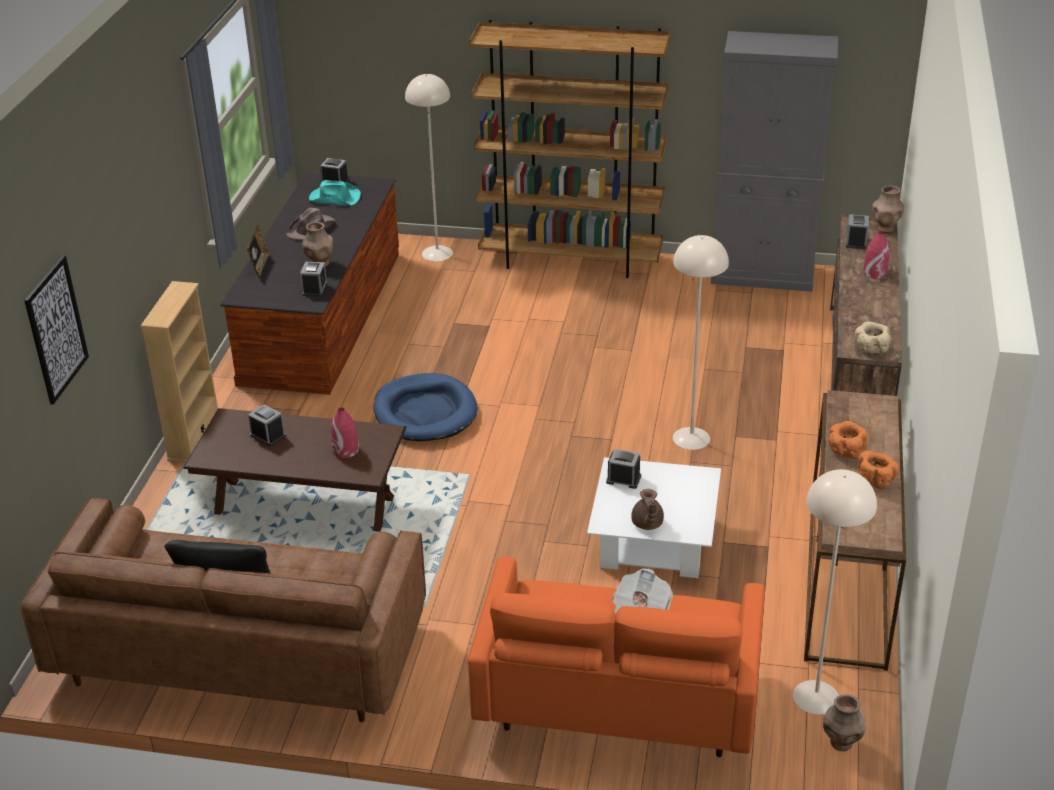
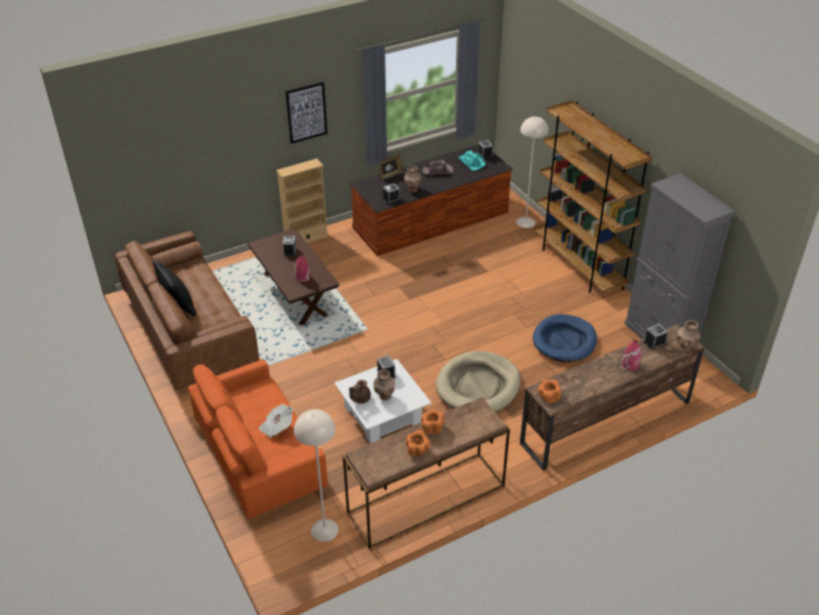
camera: 50 degrees right, 5 degrees up
(56, 329) = (198, 148): picture -> picture (306, 112)
(425, 412) = (397, 290): blue dog bed -> blue dog bed (564, 341)
(691, 438) = (478, 386): beige floor lamp -> beige dog bed
(841, 743) = (300, 555): brown vase -> brown vase (384, 396)
(871, 349) = (548, 397): beige bowl -> orange bowl

